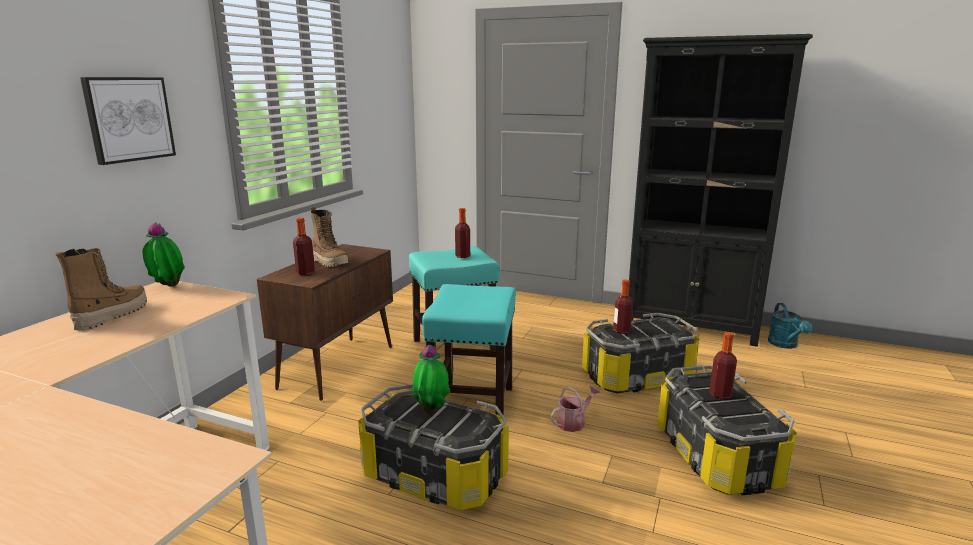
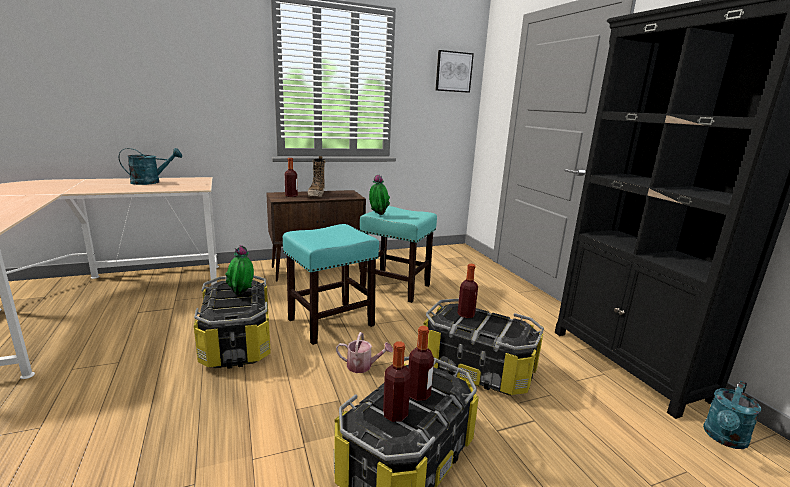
camera: 45 degrees right, 0 degrees up
(112, 315) = (151, 182): boot -> turquoise watering can
(129, 119) = (202, 81): picture -> picture (453, 72)
(168, 287) = (200, 179): potted plant -> potted plant (378, 214)
(462, 256) = (406, 215): bottle -> bottle (395, 414)

